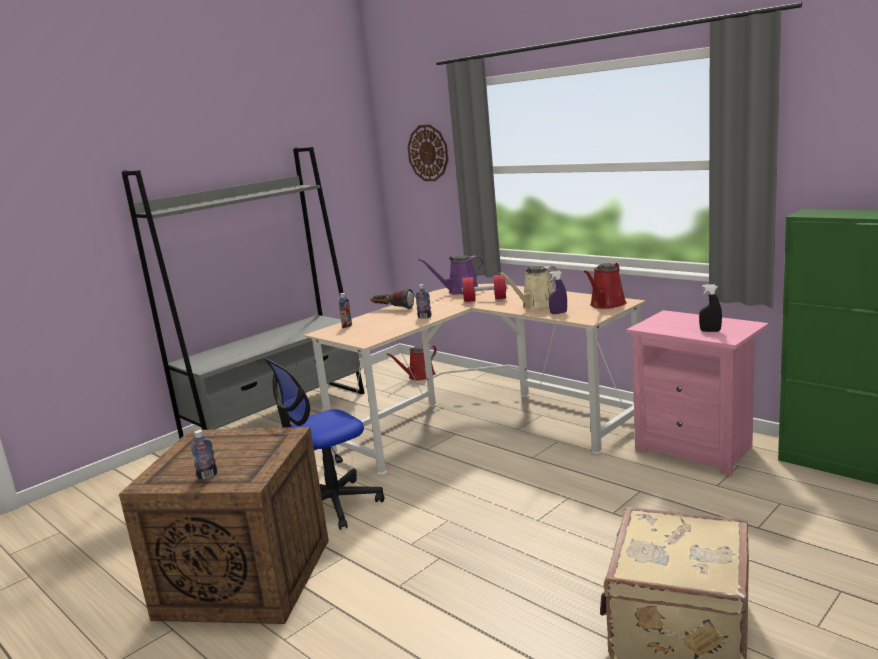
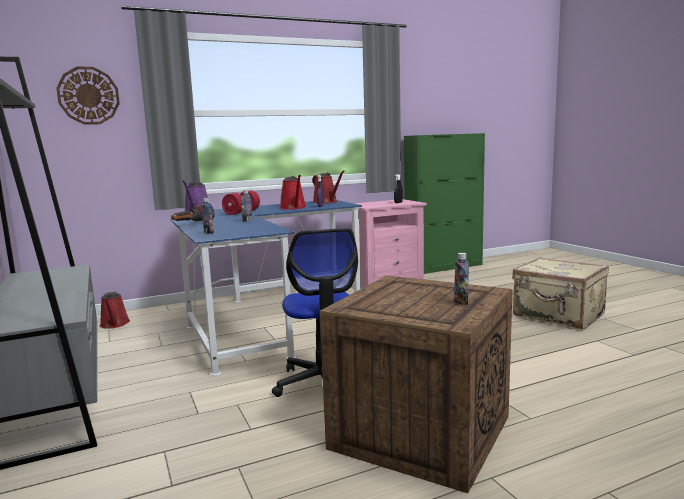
camera: 70 degrees left, 5 degrees down
(482, 424) = (262, 318): beige desk -> blue desk
(536, 306) = (293, 208): beige watering can -> red watering can

